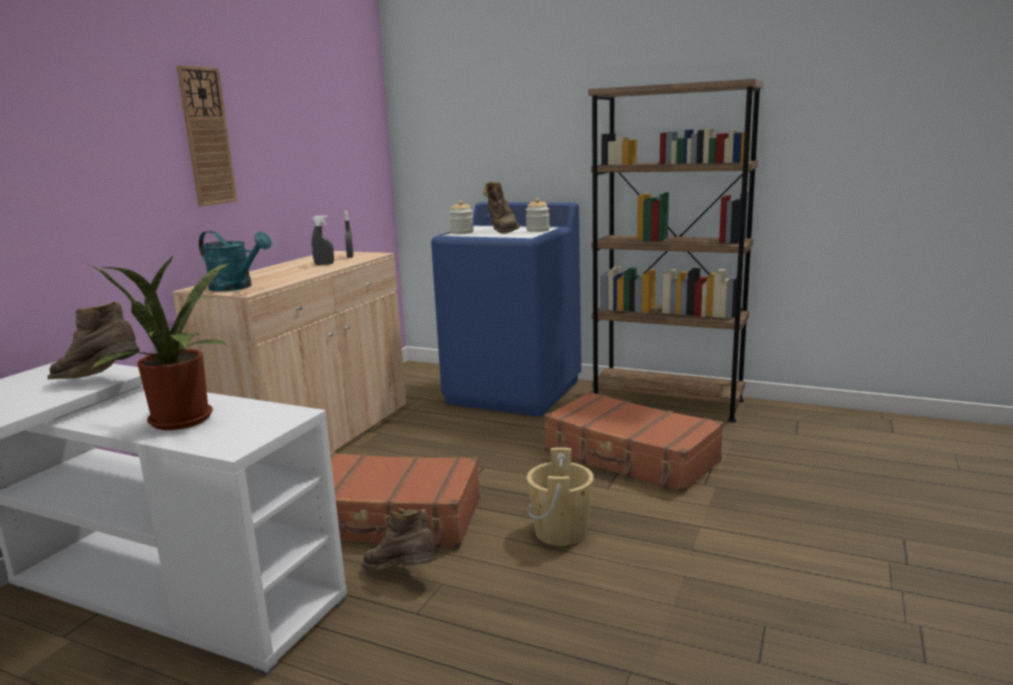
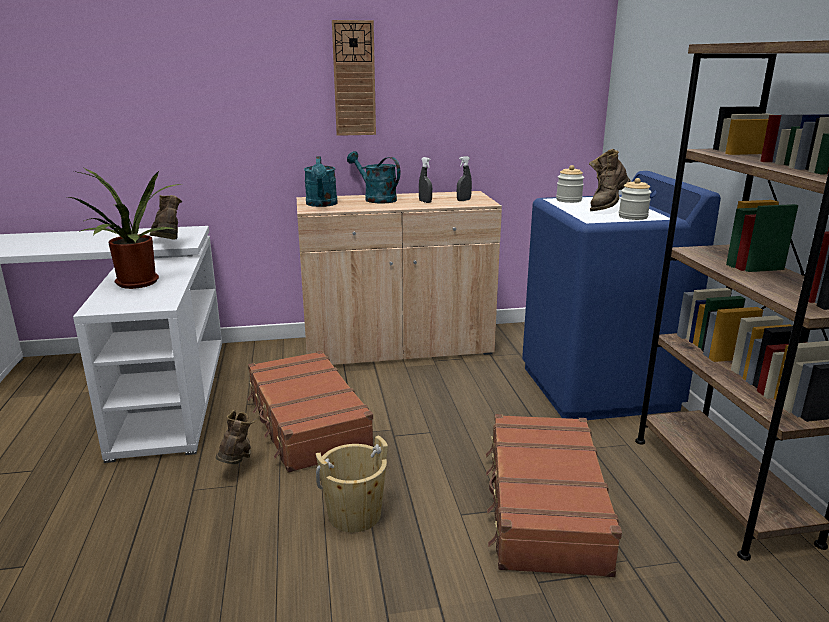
camera: 55 degrees right, 5 degrees up
(268, 273) = (376, 199): none -> turquoise watering can

